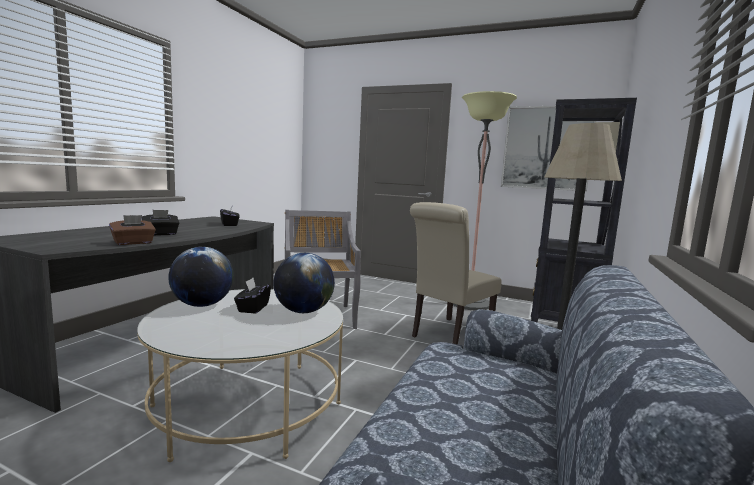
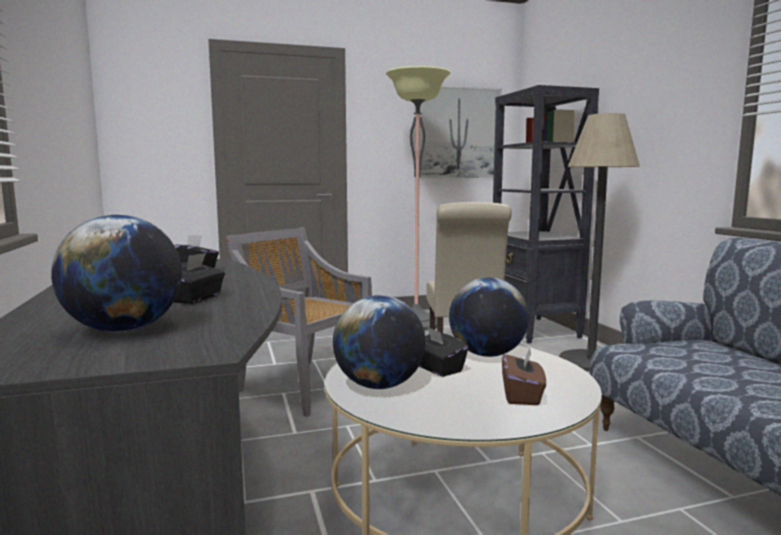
camera: 40 degrees left, 0 degrees up
(84, 238) = (124, 330): none -> globe
(133, 243) = (245, 316): brown tissue box -> brown tissue box (522, 395)

